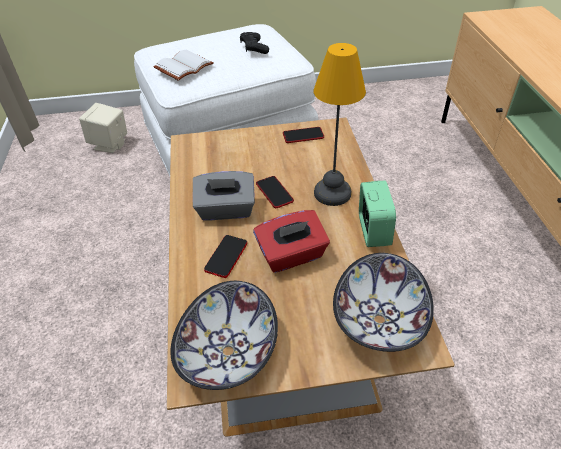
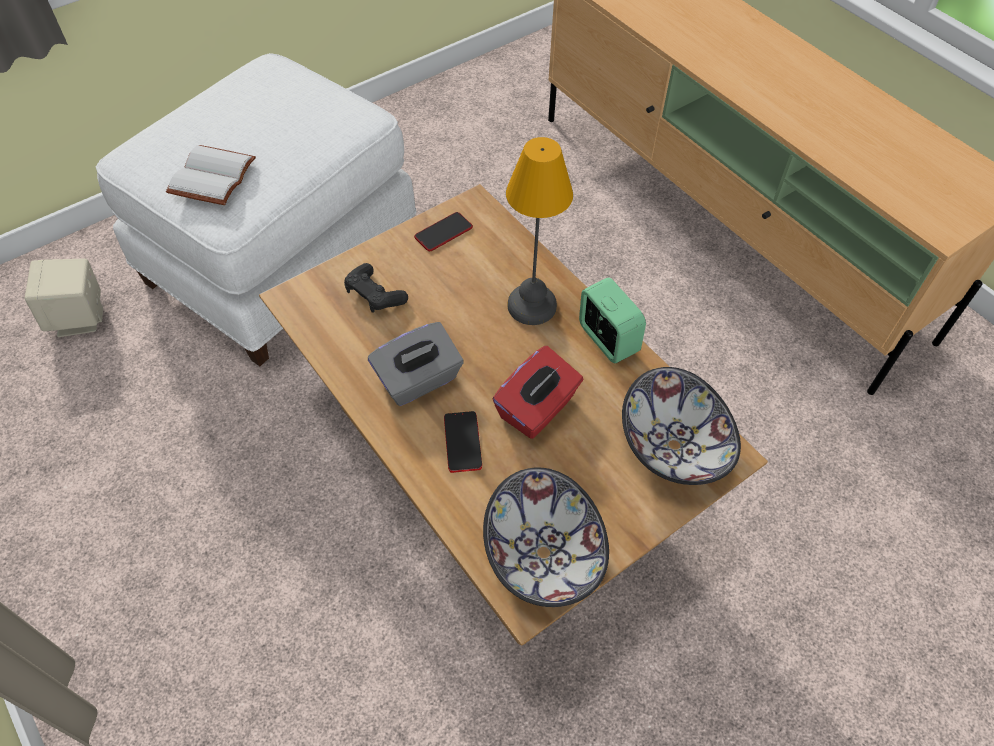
camera: 30 degrees left, 10 degrees up
(254, 48) = (294, 110): black game controller -> black game controller (374, 295)
(274, 192) = (462, 331): phone -> none

